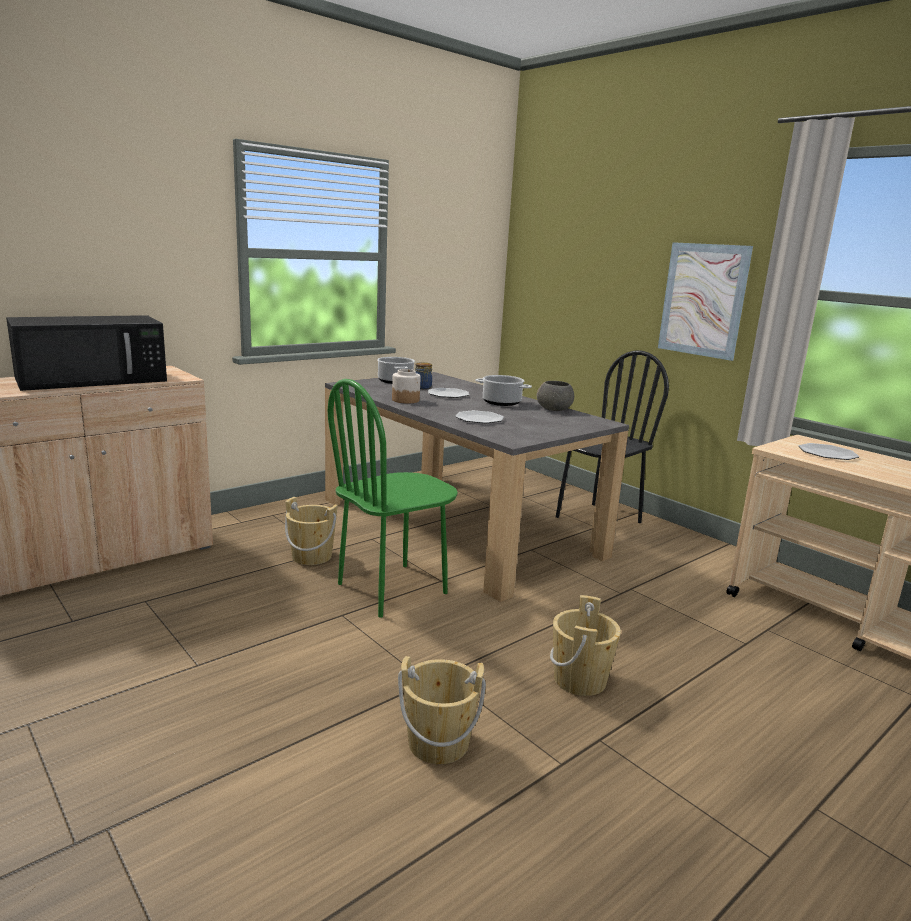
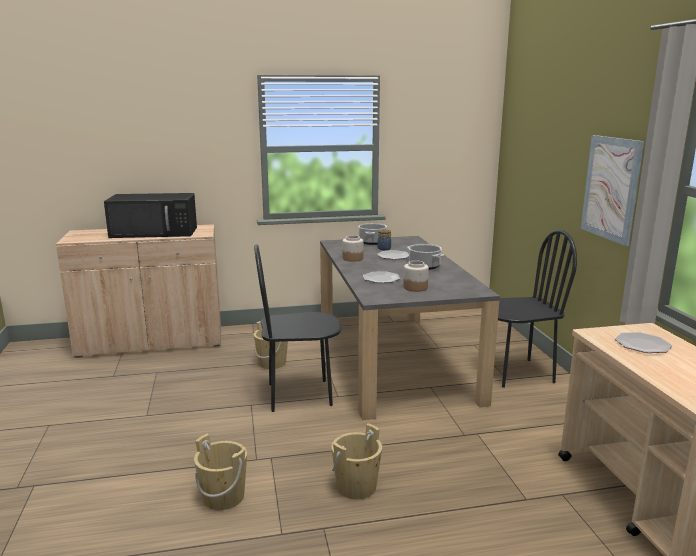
camera: 30 degrees right, 0 degrees up
(392, 589) = (299, 395): green chair -> black chair
(534, 425) = (415, 287): none -> jar
(554, 409) = (457, 276): grey bowl -> none

